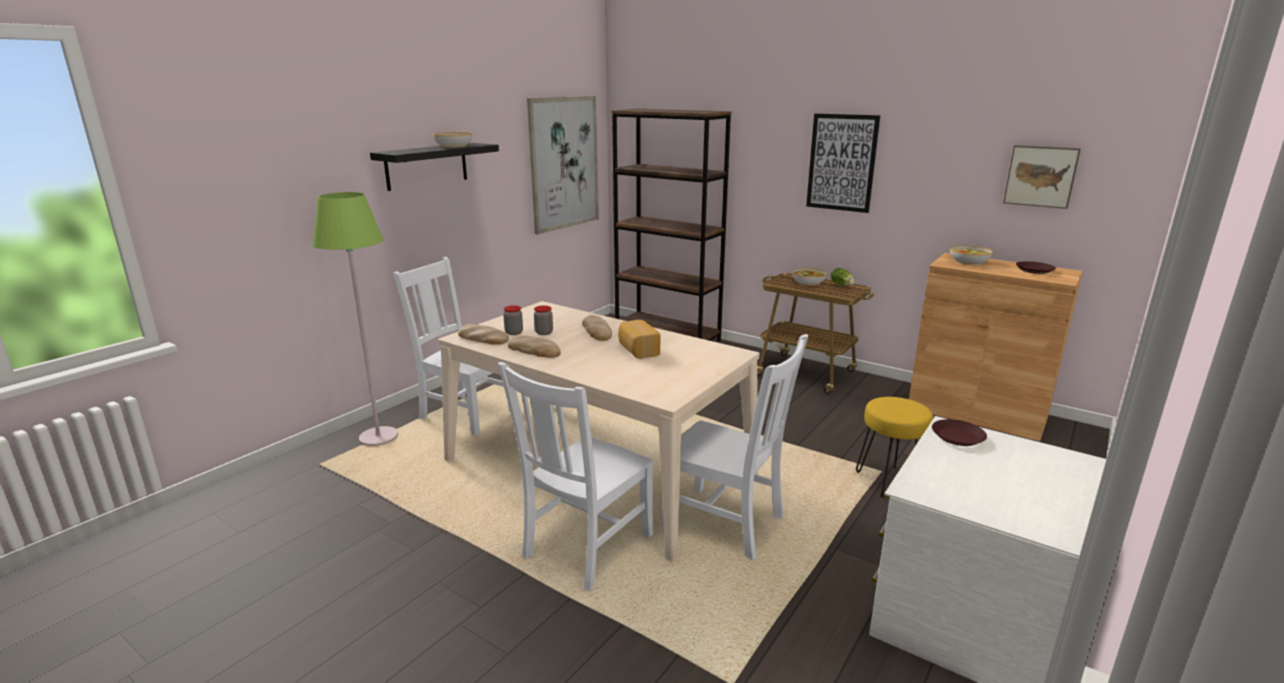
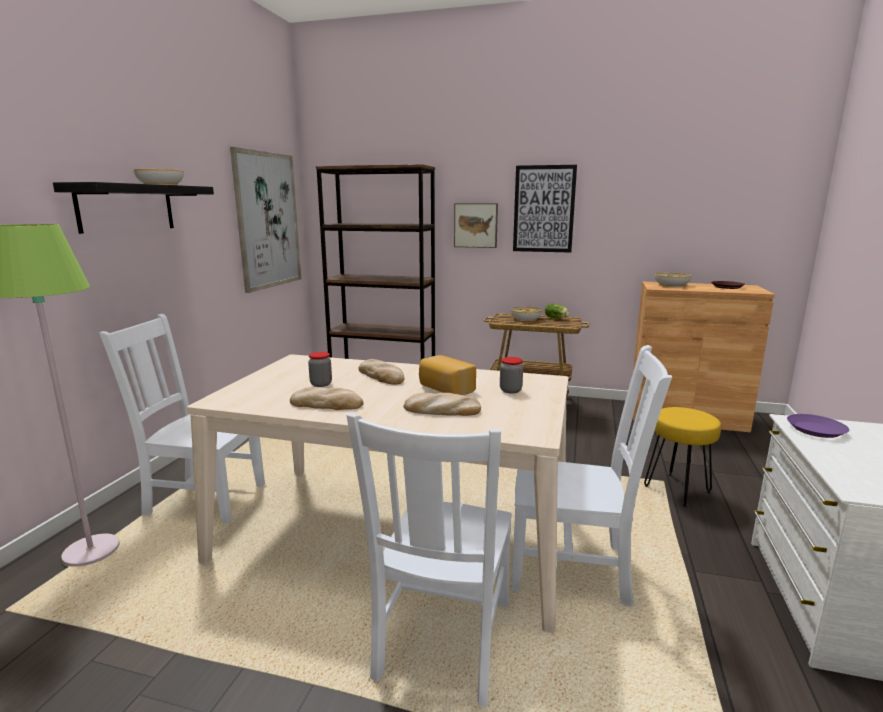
camera: 20 degrees left, 5 degrees down
(482, 338) = (248, 399): bread -> bread (442, 410)
(514, 332) = (284, 388): jar -> jar (510, 390)
(958, 437) = (816, 430): brown plate -> purple plate
(1041, 176) = (717, 209): picture -> picture (476, 225)

